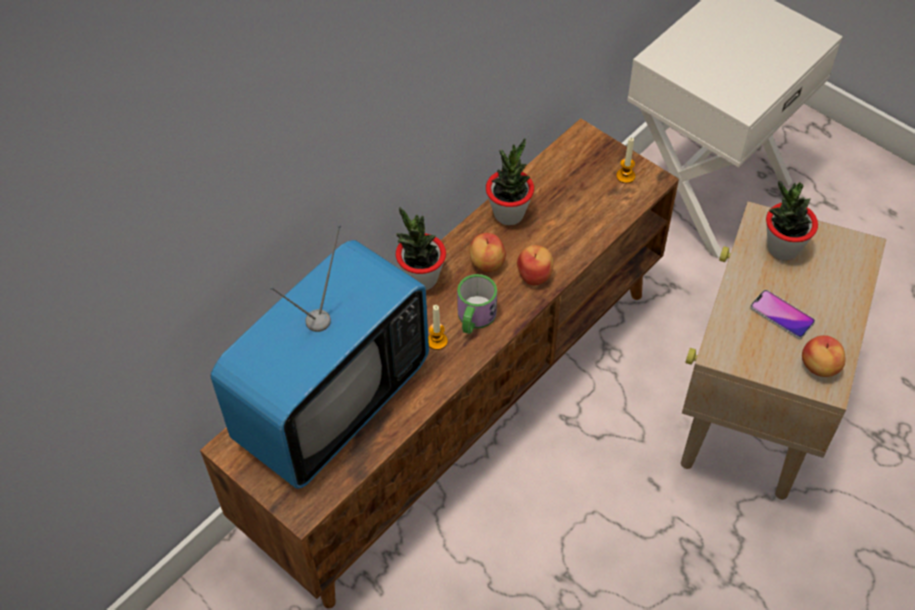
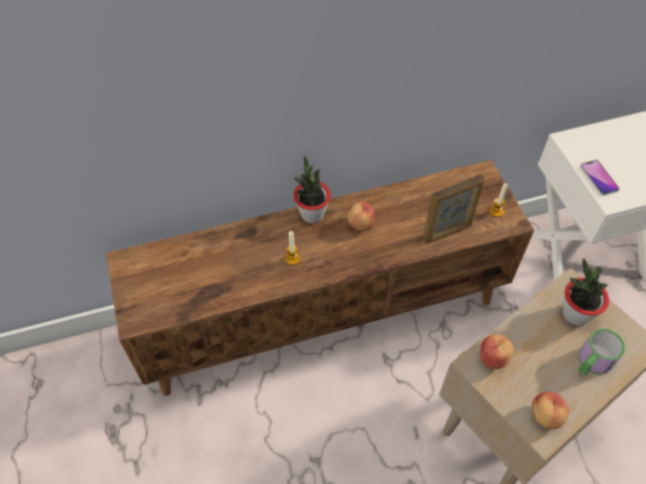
camera: 30 degrees right, 0 degrees up
(332, 403) = (200, 265): television -> none
(474, 318) = (327, 256): mug -> mug (591, 363)
(509, 214) = (398, 199): potted plant -> none
(535, 275) = (387, 247): apple -> apple (493, 358)
(589, 225) = (447, 232): none -> picture frame
(781, 315) = (541, 362): phone -> phone (599, 178)

